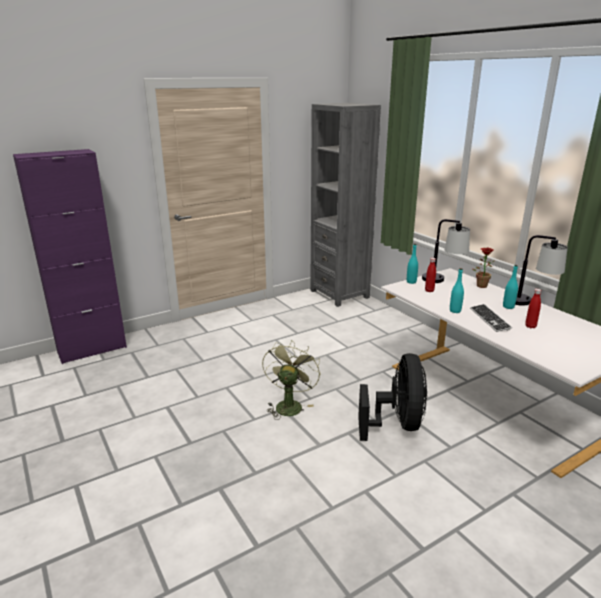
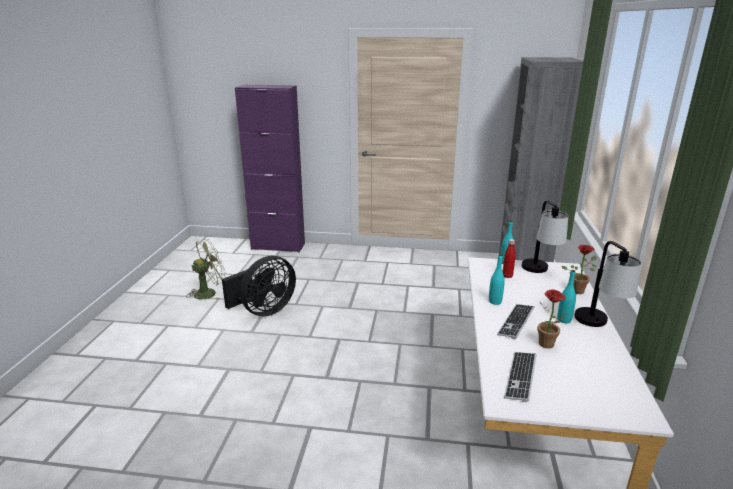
camera: 40 degrees right, 0 degrees up
(289, 404) = (347, 338): green fan -> green fan (209, 292)
(397, 424) = (408, 395): black fan -> black fan (264, 311)
(530, 326) = (548, 346): red bottle -> potted plant
(553, 351) = (520, 377): none -> keyboard

